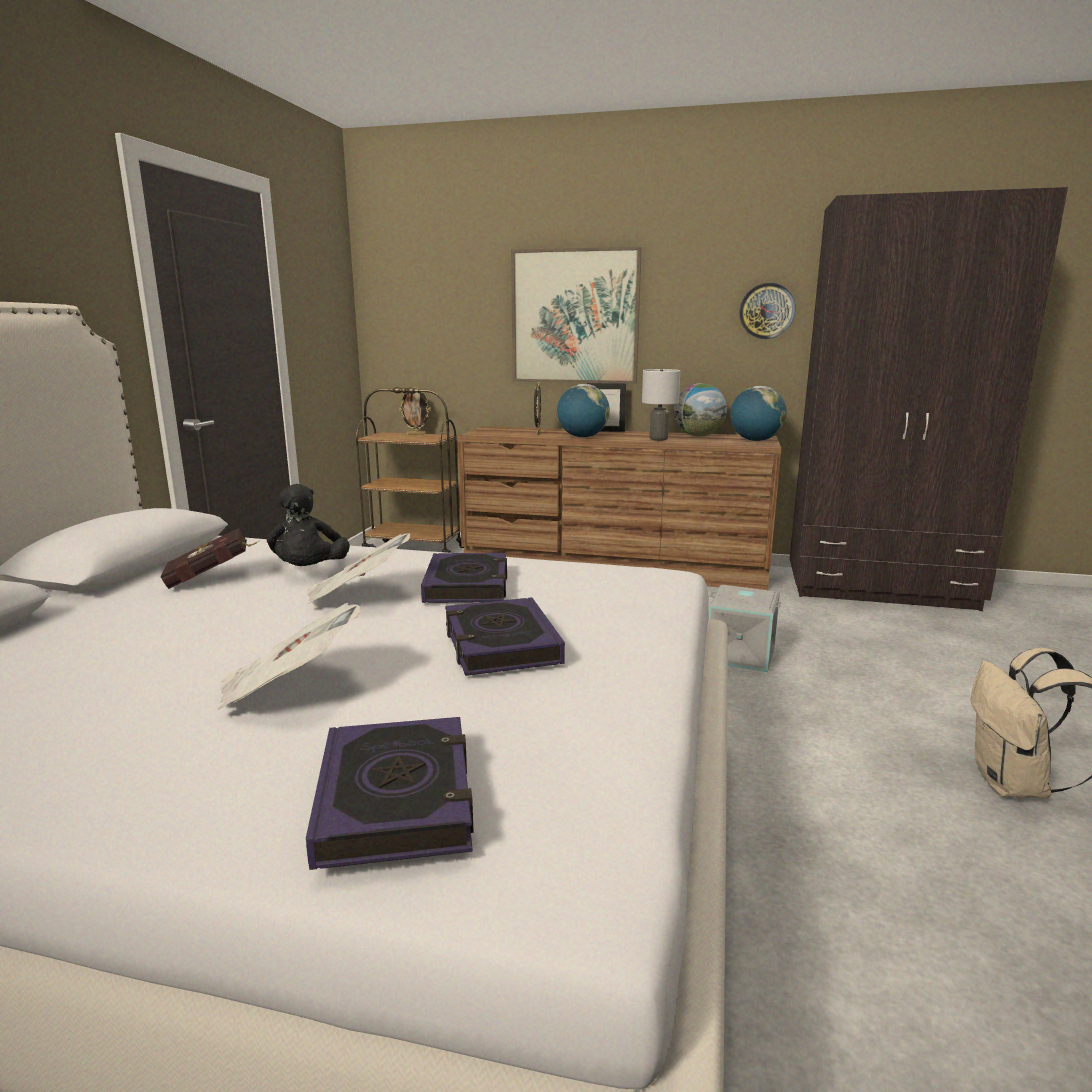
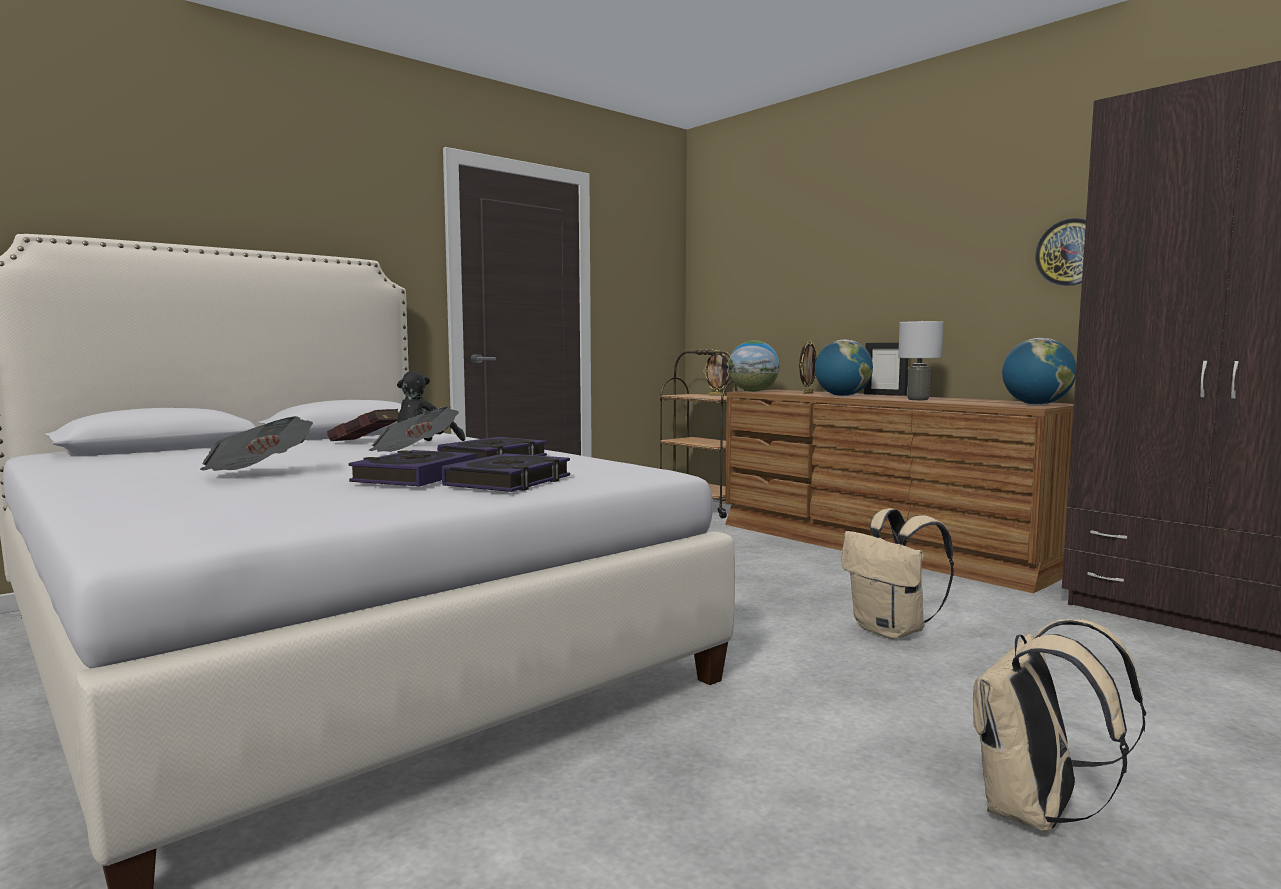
camera: 35 degrees right, 10 degrees down
(396, 800) = (167, 502): book -> book (509, 482)
(575, 317) = (863, 275): picture -> none
(698, 436) = (977, 400): globe -> globe (753, 391)
(741, 654) = (892, 631): grey storage box -> beige backpack

